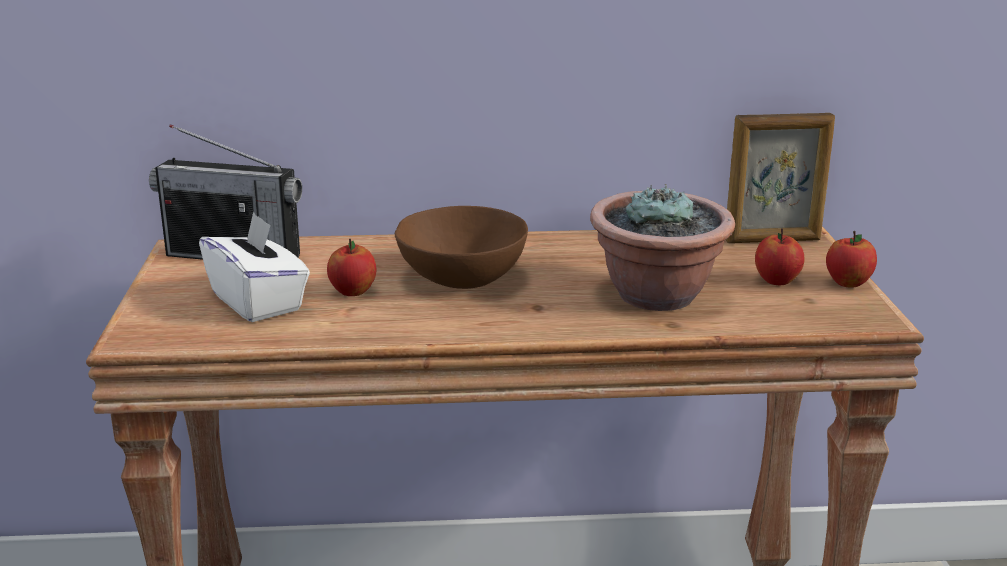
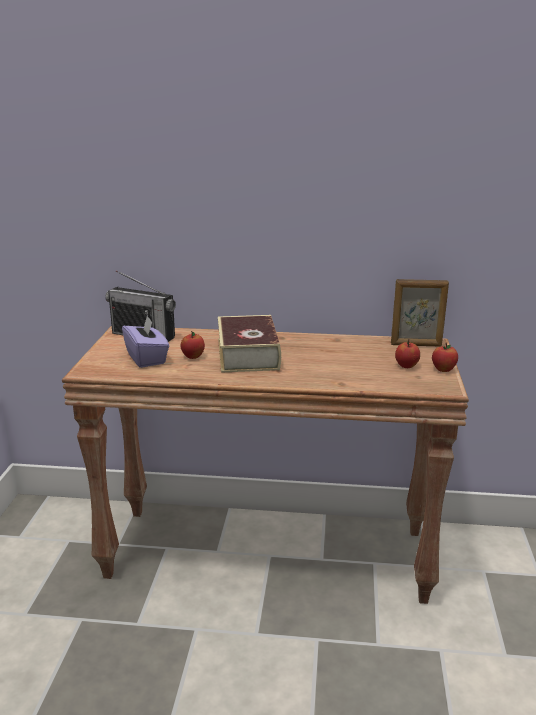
camera: 10 degrees right, 0 degrees up
(258, 302) = (147, 358): white tissue box -> purple tissue box
(462, 279) = (248, 354): brown bowl -> book
(658, 296) = (341, 369): potted plant -> none

